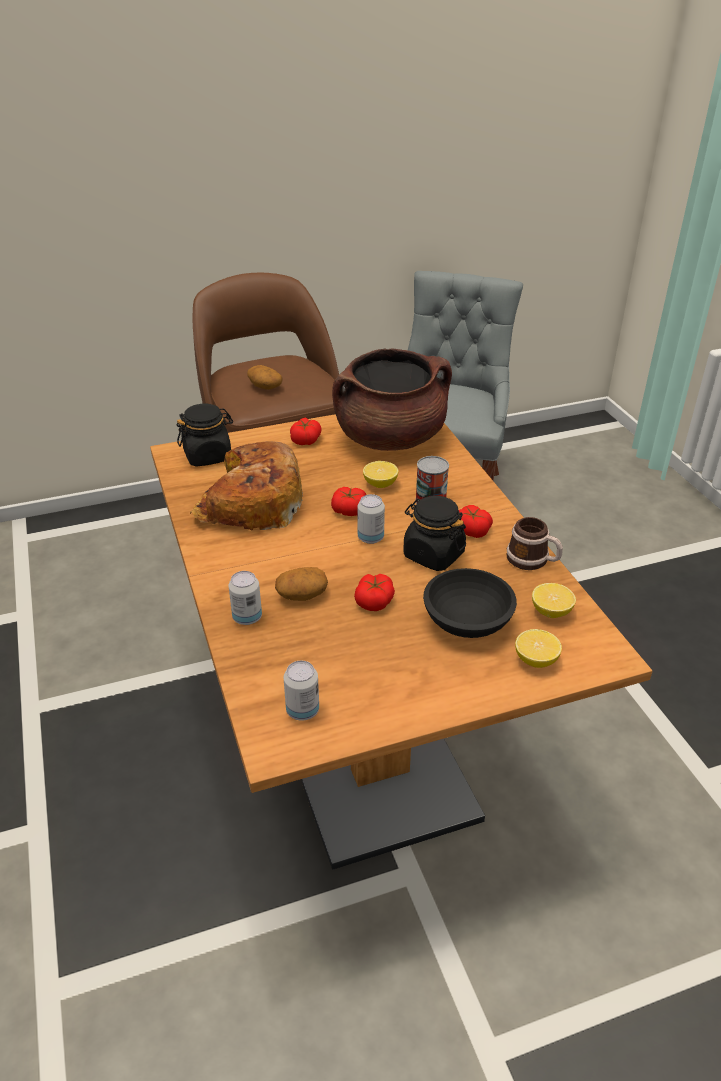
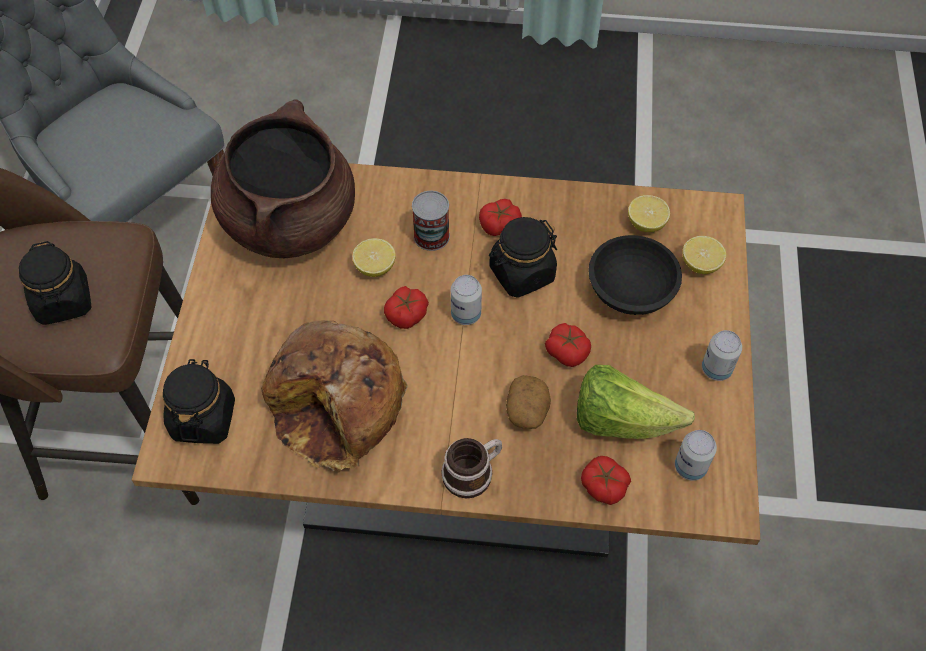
camera: 65 degrees left, 20 degrees up
(247, 617) = (539, 472): can -> can (716, 369)
(264, 386) = (63, 301): potato -> black jar
(305, 440) = (236, 303): tomato -> tomato (604, 486)
(325, 652) = (621, 420): none -> lettuce
(532, 560) = (571, 201): mug -> mug (473, 472)

